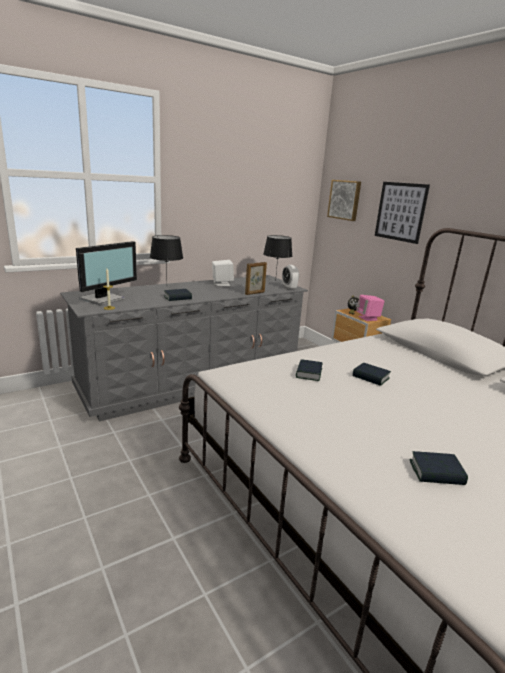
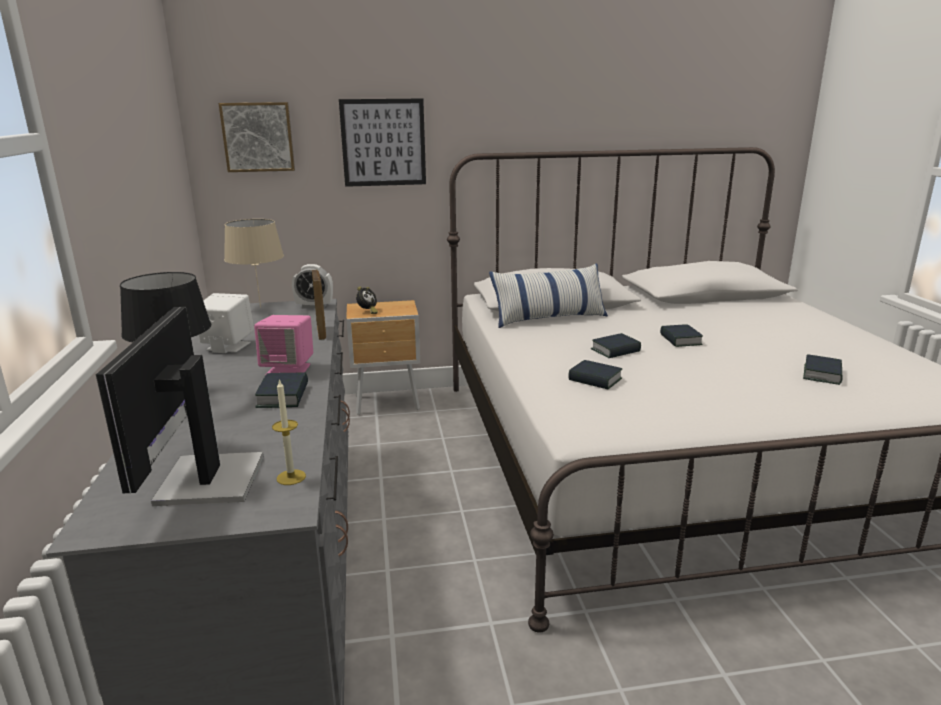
camera: 65 degrees left, 0 degrees up
(104, 299) = (205, 481): monitor -> monitor turned 150 degrees counterclockwise
(275, 281) = (260, 307): black table lamp -> beige table lamp
(368, 318) = (400, 309): pink speaker -> pink speaker (289, 370)
(404, 352) = (549, 318): none -> pillow
(430, 401) = (680, 340): none -> book

